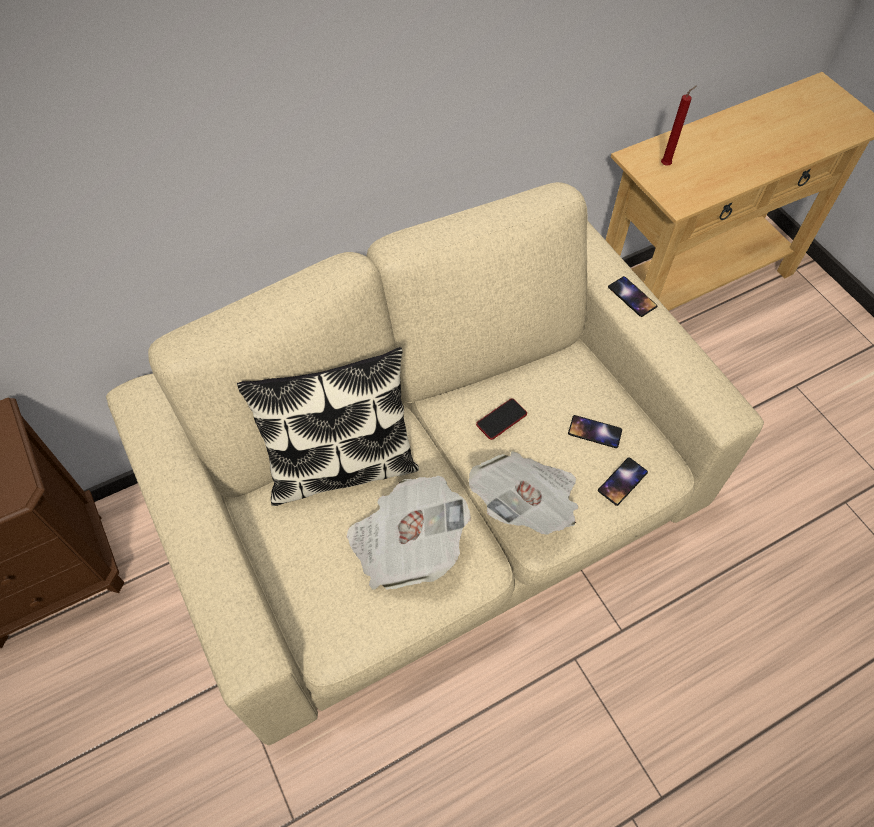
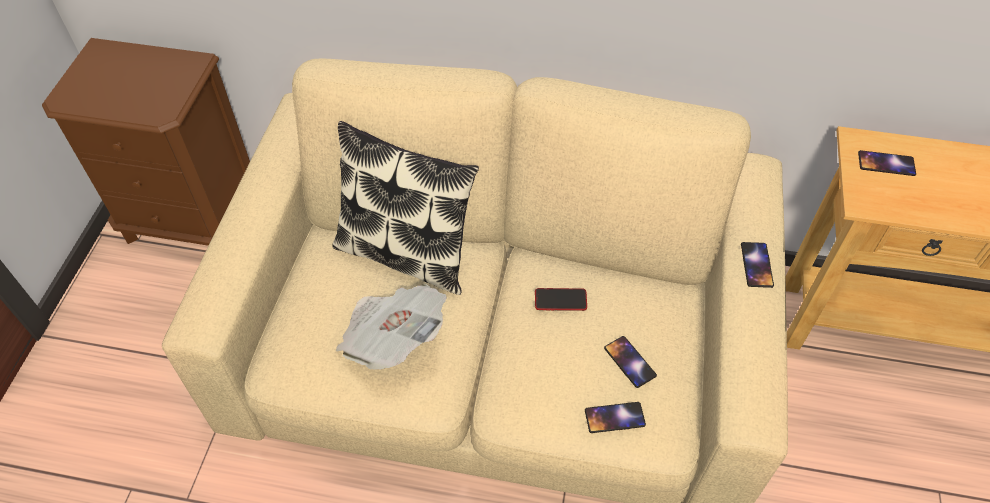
camera: 40 degrees right, 5 degrees down
(526, 503) = (514, 376): newspaper -> none
(666, 164) = (886, 164): red candle -> phone

